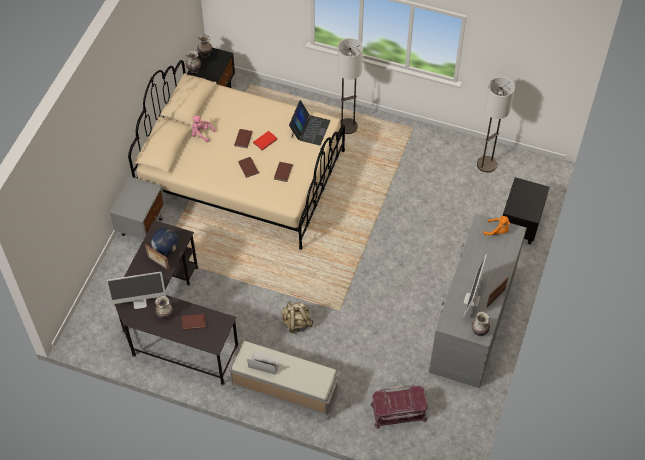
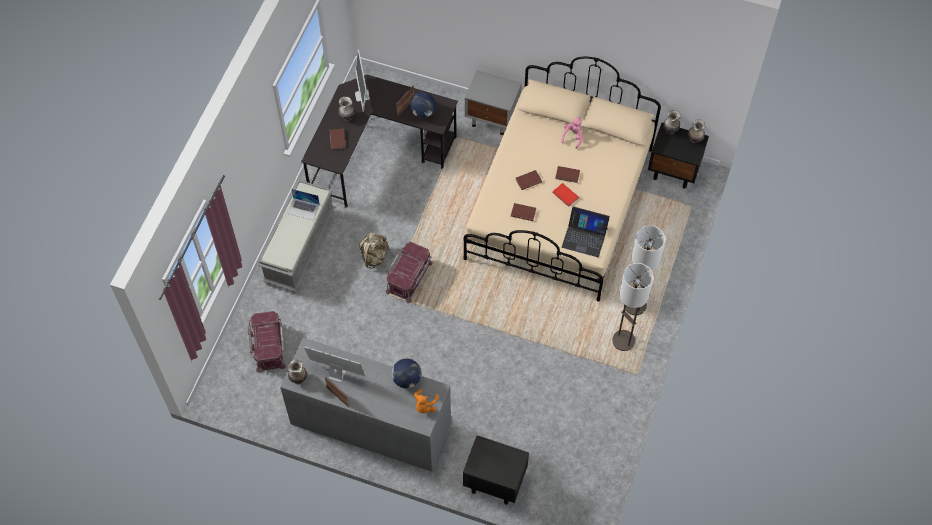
camera: 90 degrees right, 5 degrees up
(264, 362) = (303, 209): laptop -> laptop turned 90 degrees clockwise
(320, 293) = (409, 278): none -> red storage box
(473, 245) = (407, 379): none -> globe
(486, 164) = (586, 453): floor lamp -> floor lamp (623, 341)

